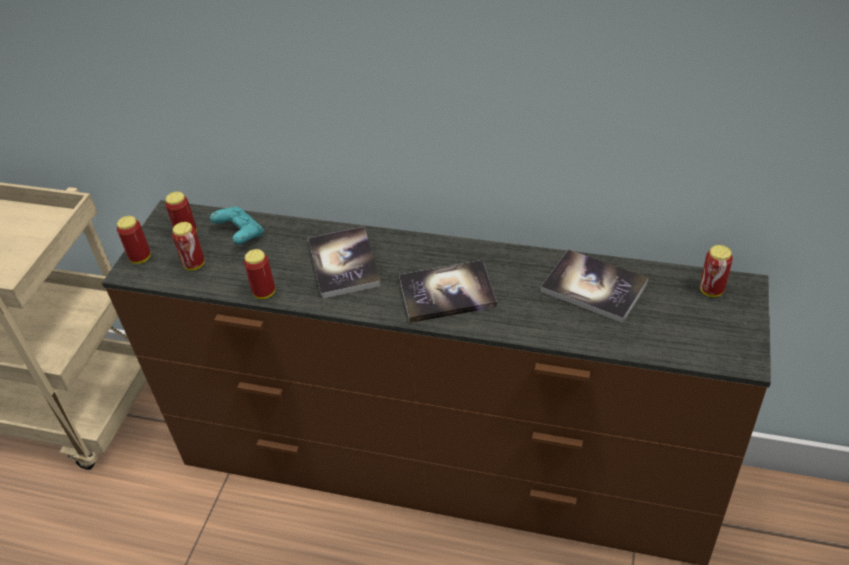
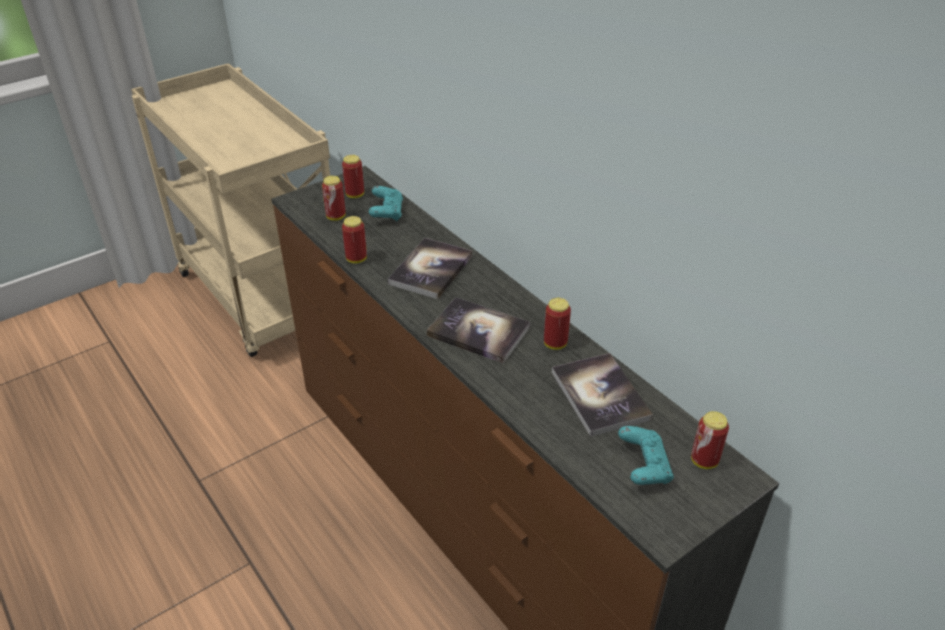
camera: 35 degrees right, 5 degrees down
(140, 258) = (310, 195): can -> can (555, 344)
(680, 321) = (643, 467): none -> turquoise game controller

